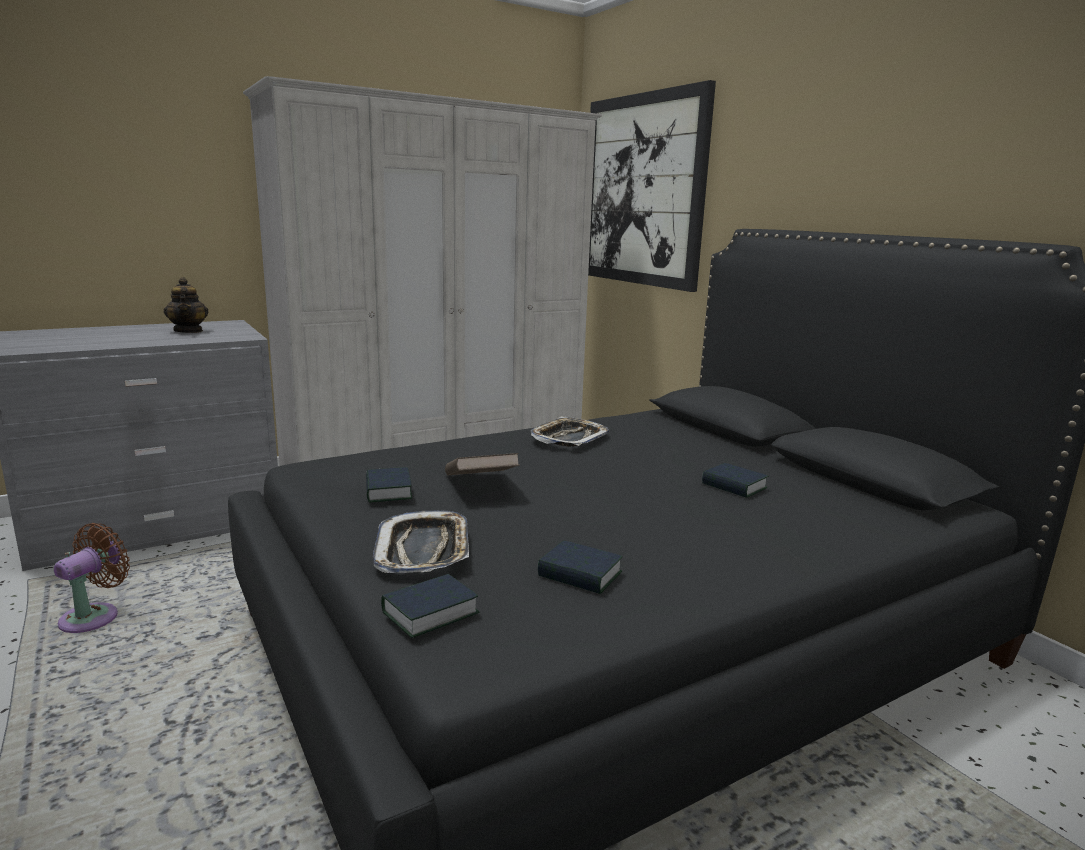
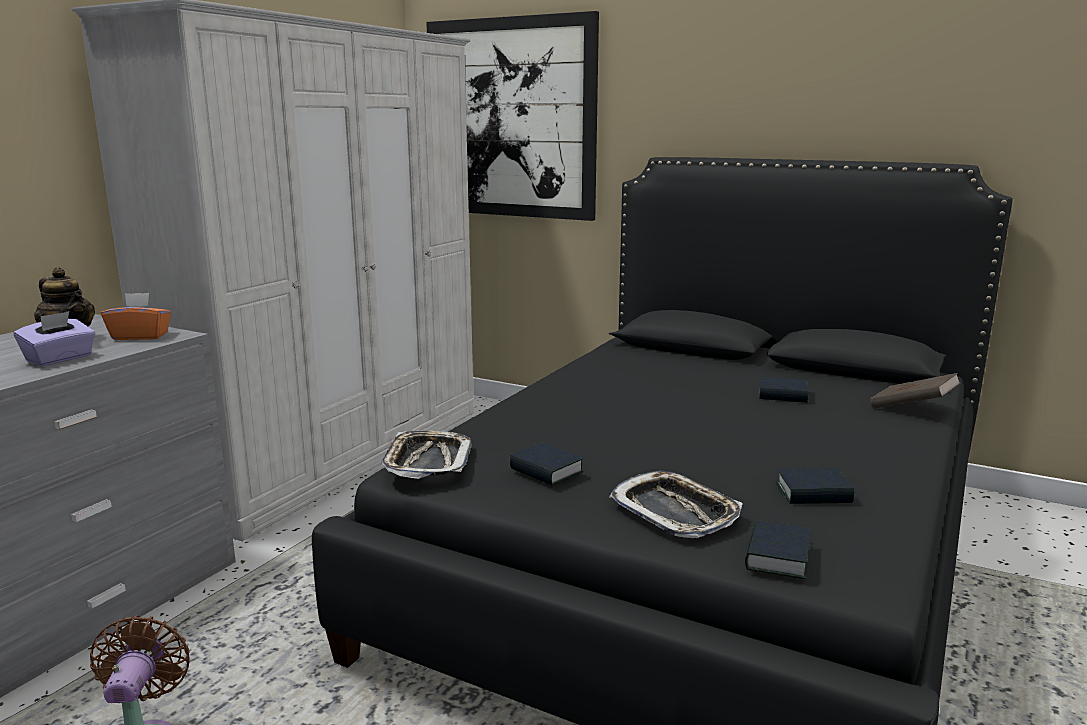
camera: 30 degrees left, 0 degrees up
(154, 340) = (60, 359): none -> purple tissue box
(228, 335) = (140, 336): none -> orange tissue box
(480, 484) = (611, 443): brown book -> brown book (912, 409)
(569, 438) = (594, 384): tray -> tray (427, 461)

